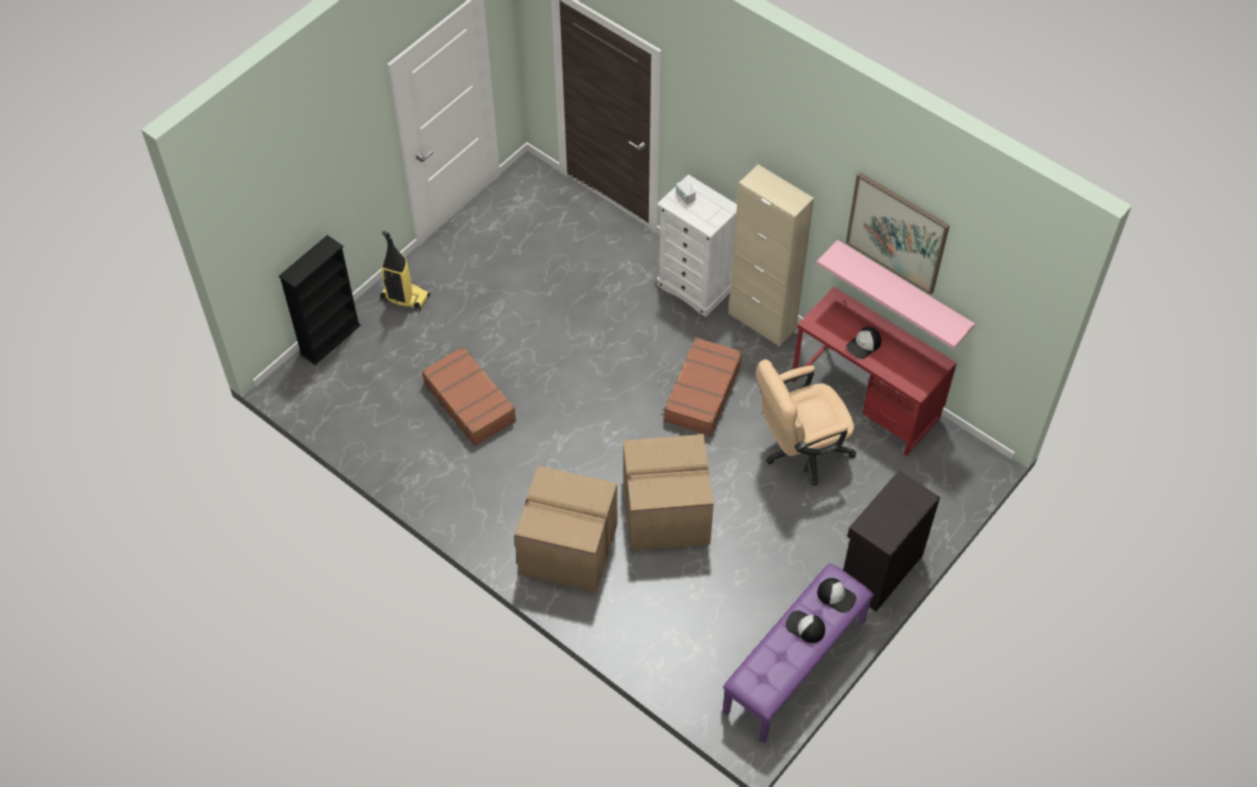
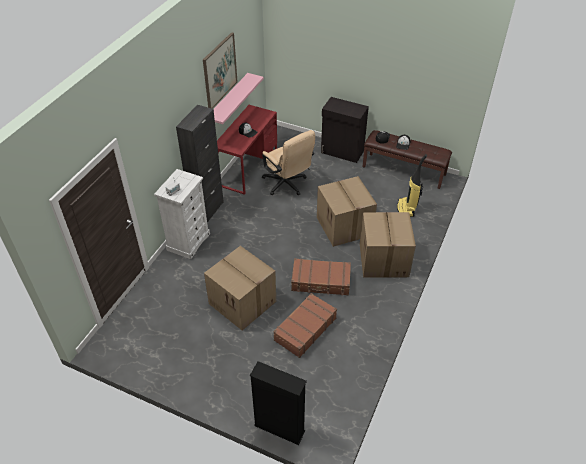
camera: 105 degrees left, 10 degrees down
(404, 298) = (230, 391): vacuum cleaner -> vacuum cleaner (406, 208)
(546, 337) = (243, 302): none -> cardboard box
(701, 393) = (263, 226): brown suitcase -> brown suitcase (321, 282)
(762, 321) = (207, 211): beige cabinet -> black cabinet
(795, 667) = (404, 170): purple bench -> brown bench

